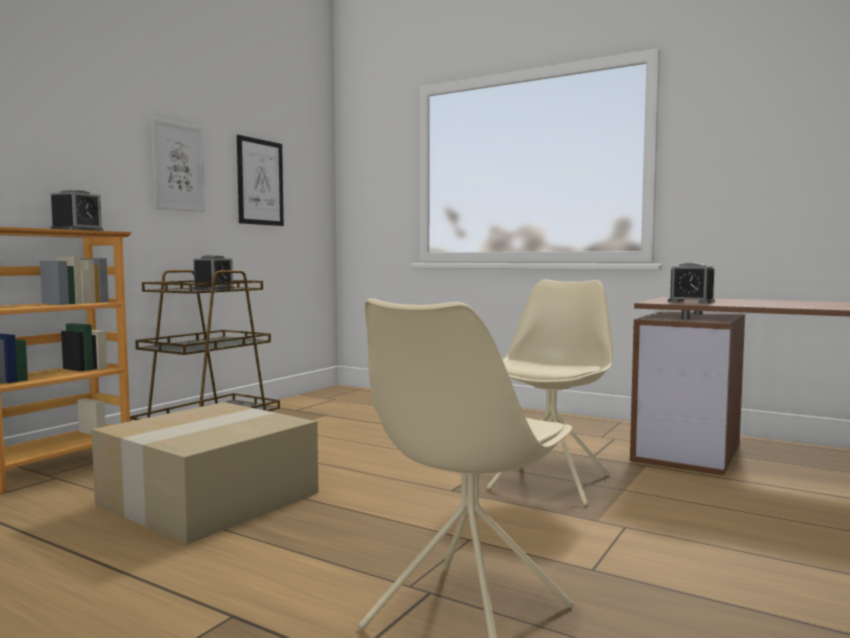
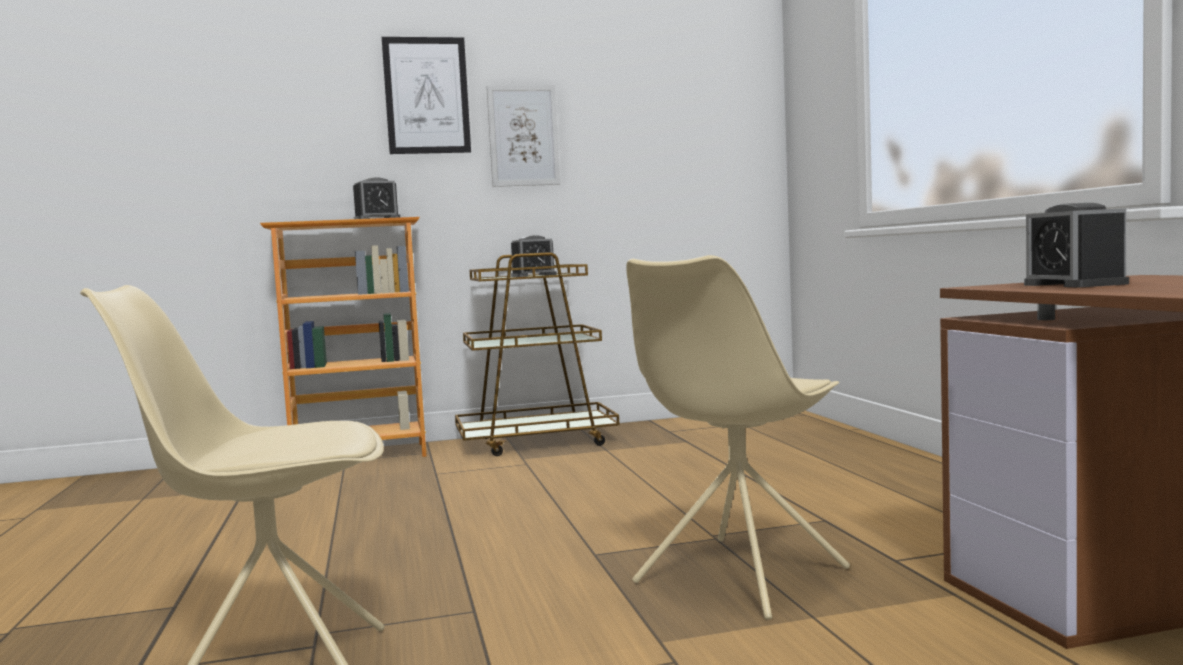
camera: 45 degrees right, 0 degrees up
(210, 497) = (390, 505): cardboard box -> none
(260, 182) = (645, 138): picture -> picture (427, 95)
(551, 481) = (738, 577): beige chair -> beige chair turned 150 degrees clockwise

